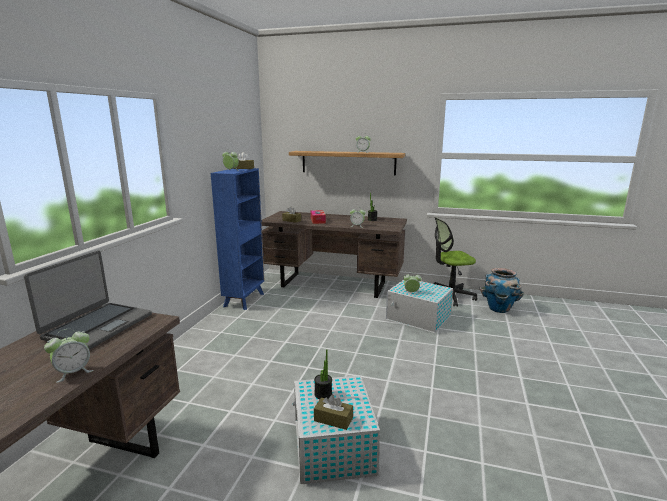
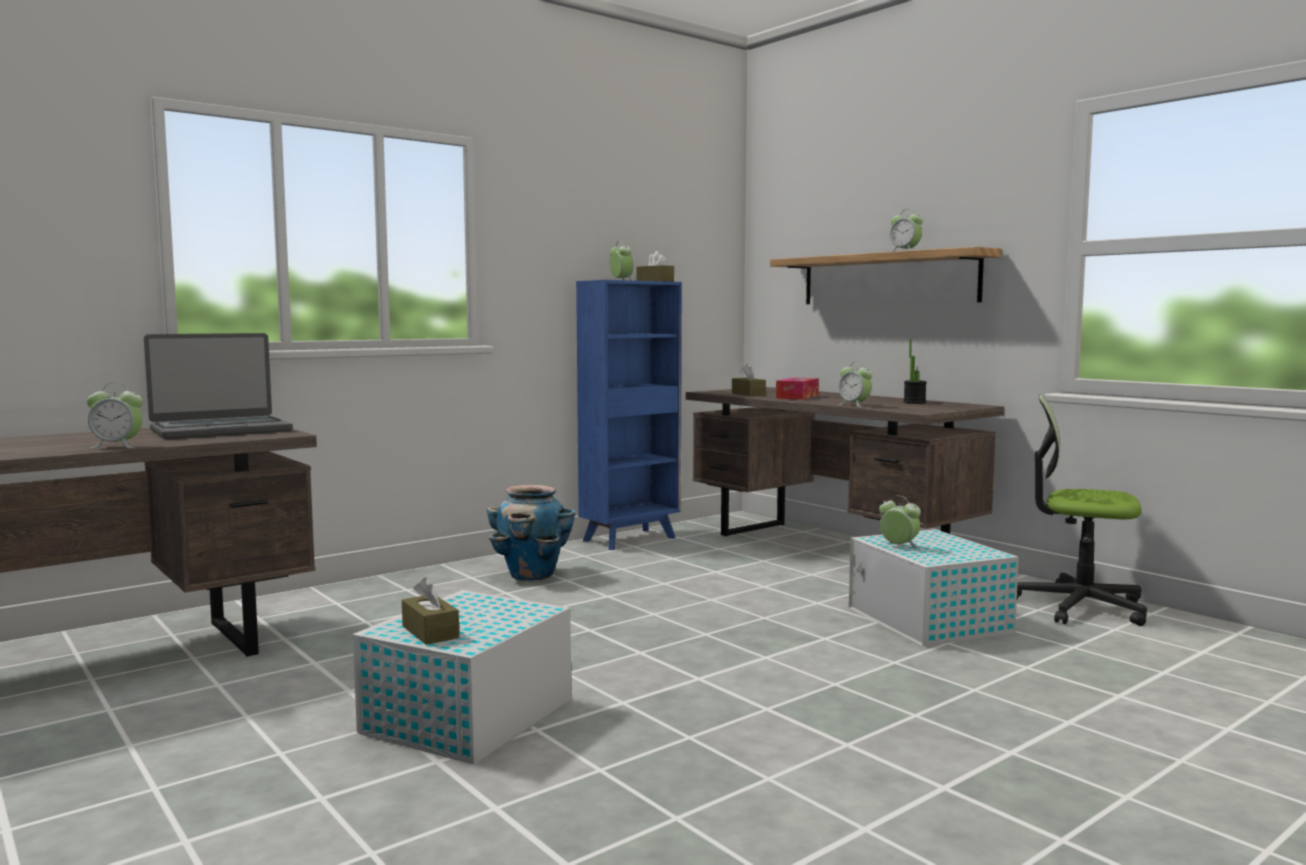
camera: 35 degrees right, 10 degrees down
(323, 394) = (471, 609): potted plant -> none
(499, 309) = (1182, 649): planter -> planter (532, 575)

